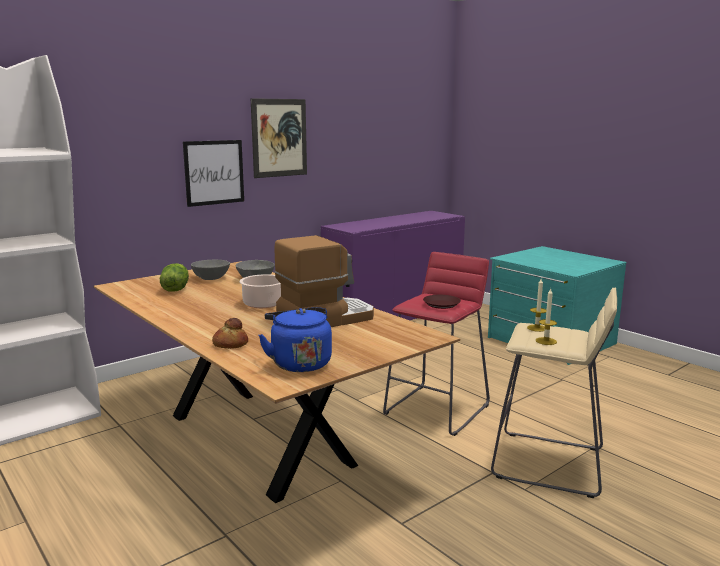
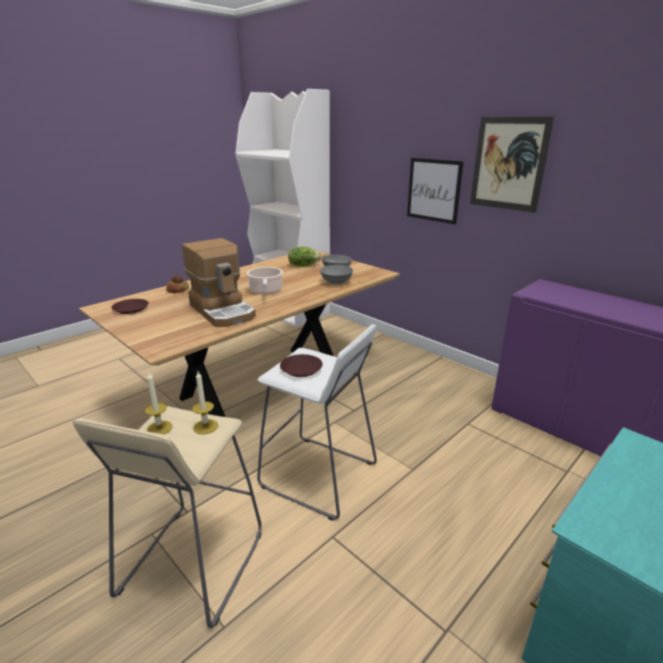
camera: 85 degrees right, 10 degrees up
(299, 363) = (131, 309): blue kettle -> brown plate
(437, 409) = (318, 476): red stool -> white stool

